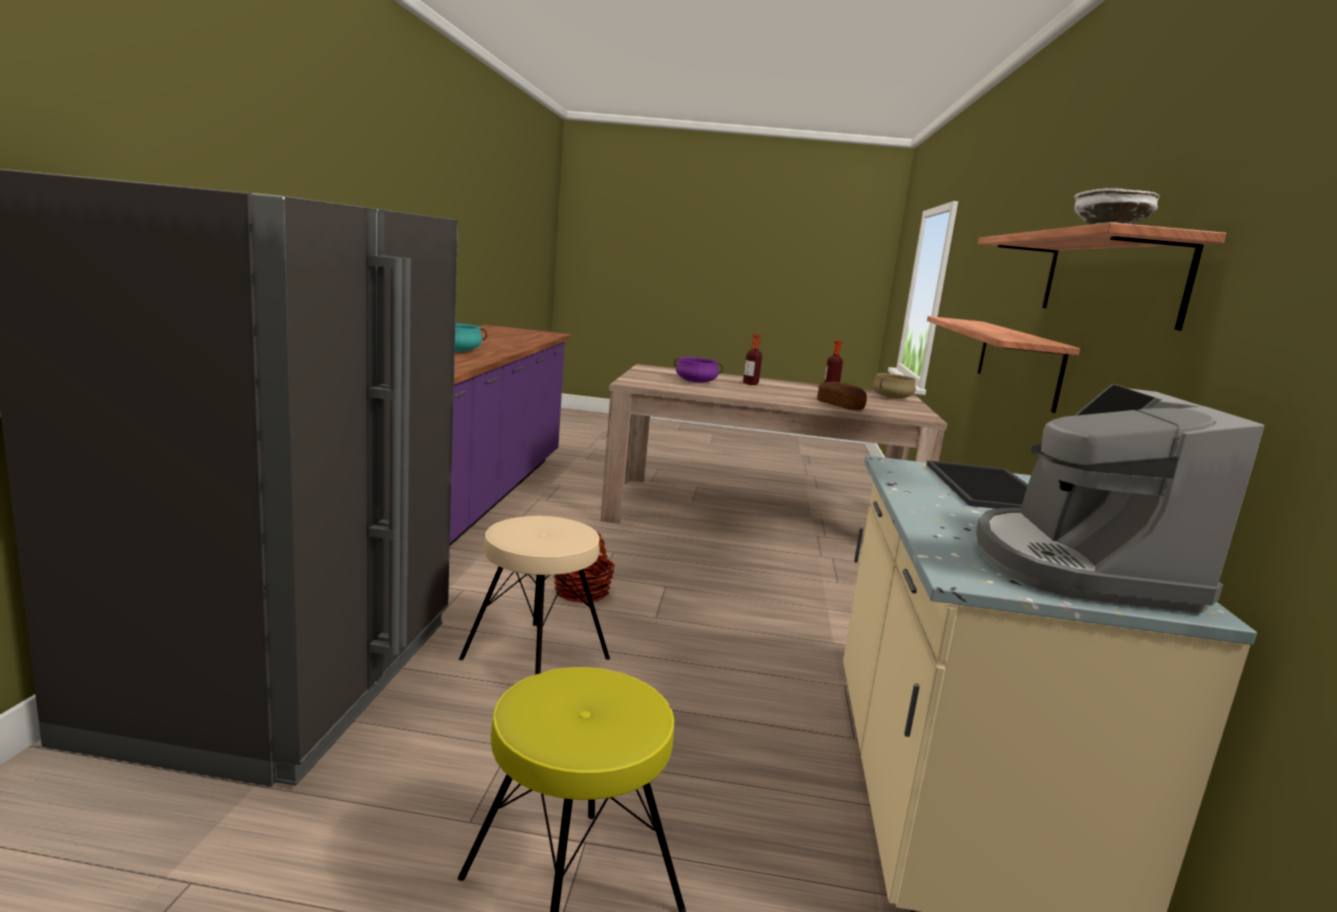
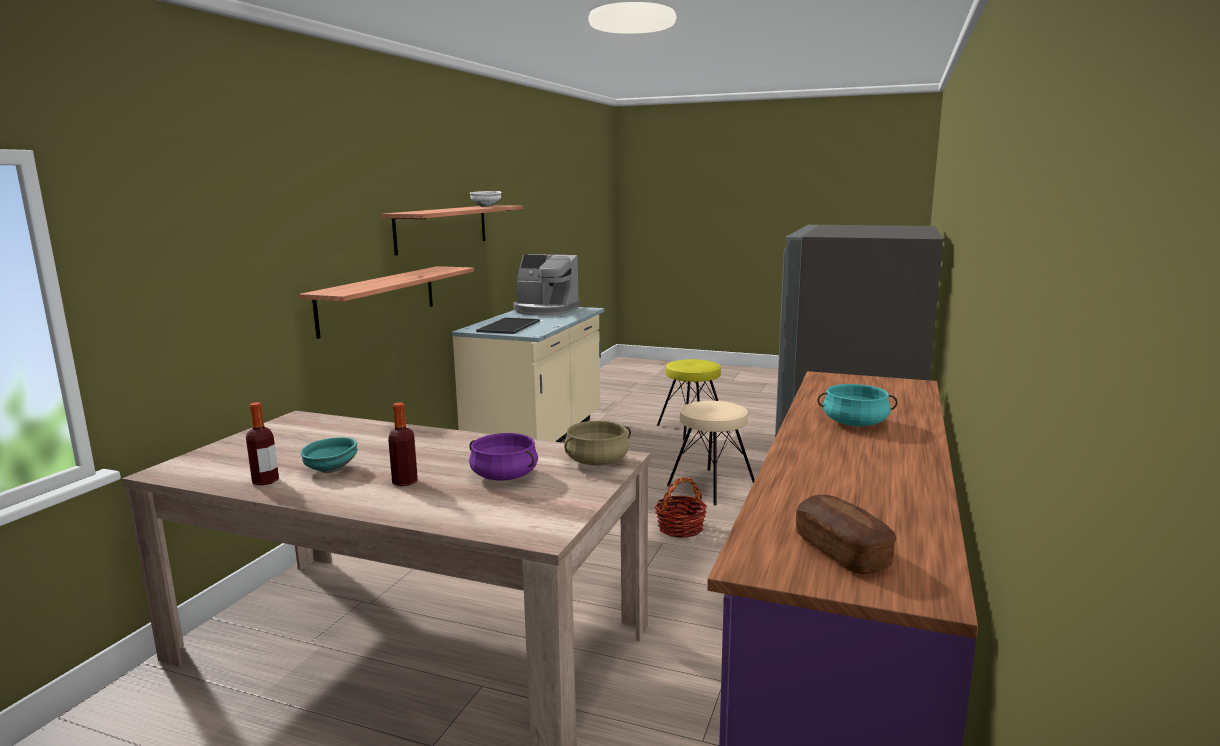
camera: 165 degrees left, 0 degrees up
(807, 390) = (330, 470): none -> turquoise bowl
(840, 405) = (366, 431): bread -> bread (841, 551)
(891, 397) = (210, 462): beige cooking pot -> beige cooking pot (597, 461)
(1078, 567) = (545, 310): coffee machine -> coffee machine turned 90 degrees clockwise

